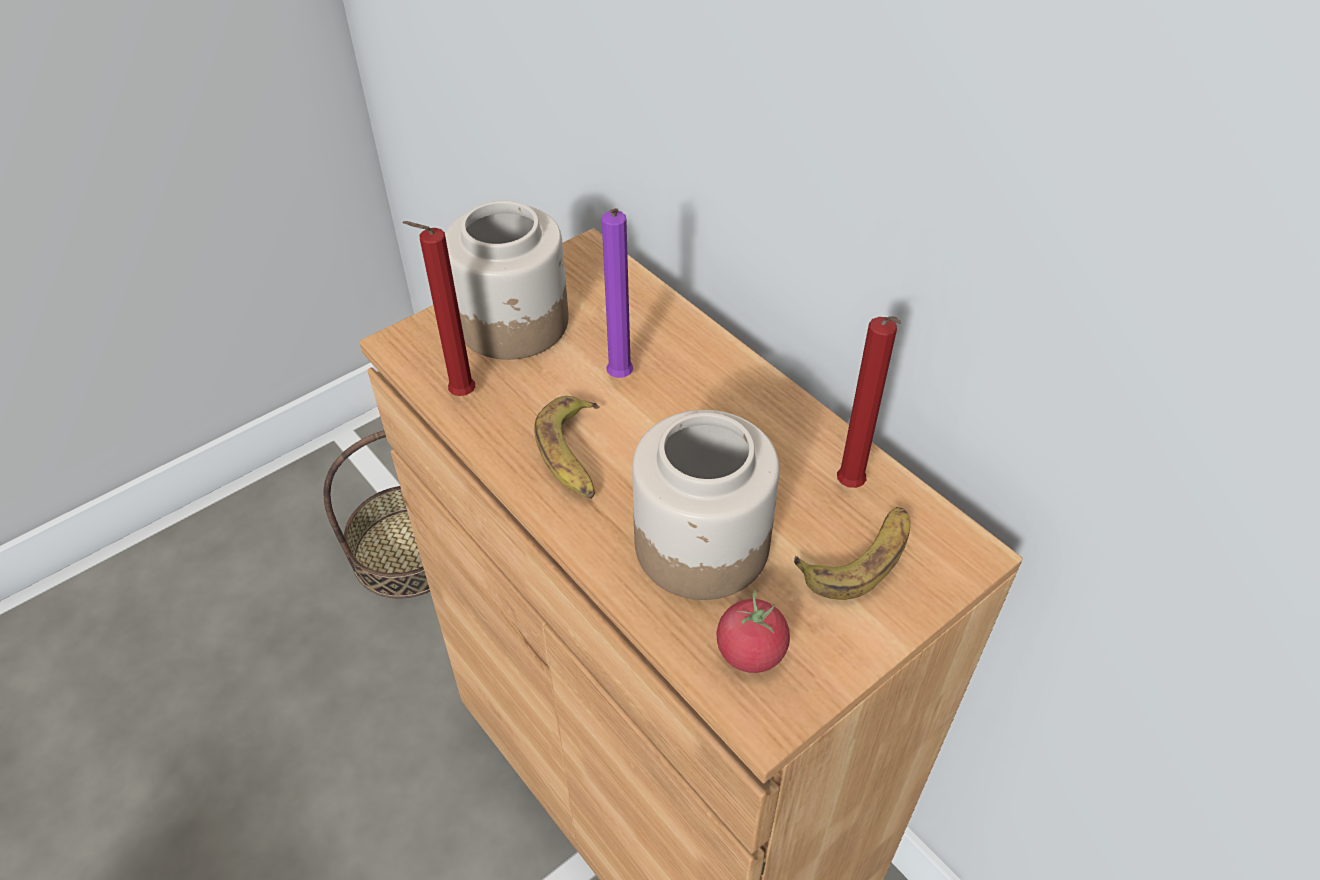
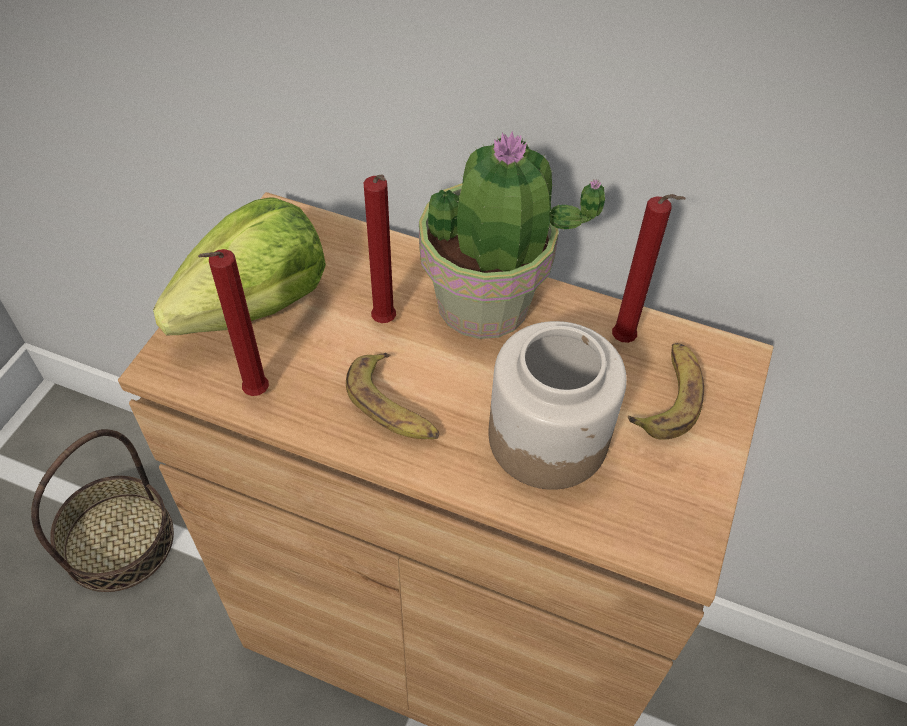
camera: 30 degrees left, 5 degrees up
(514, 323) = (257, 307): jar -> lettuce
(619, 380) = (385, 323): purple candle -> red candle
(728, 398) = (485, 304): none -> potted plant
(751, 651) = (641, 508): tomato -> none

